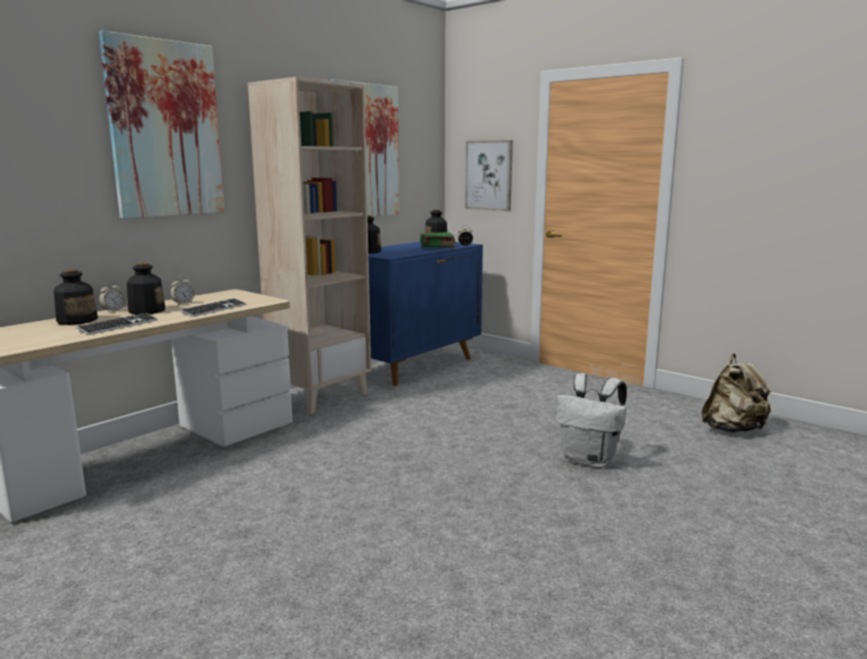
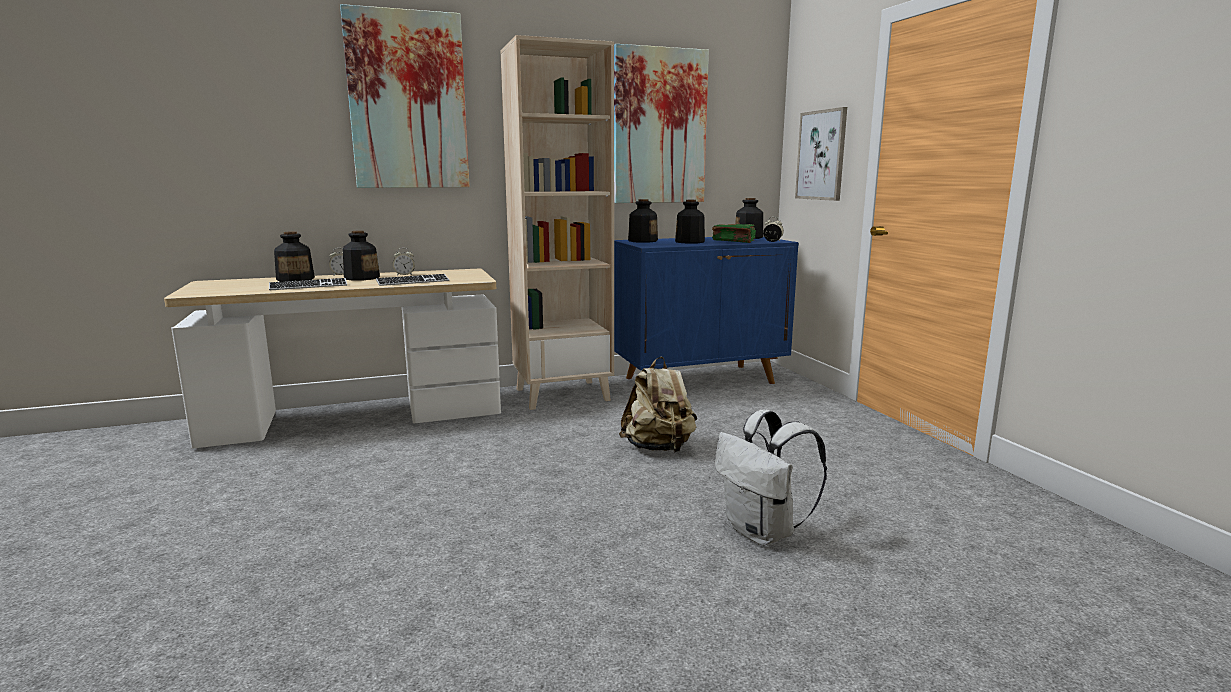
camera: 30 degrees right, 0 degrees up
(407, 250) = (690, 242): none -> bottle
(733, 429) = (1051, 548): beige backpack -> beige backpack (658, 448)

